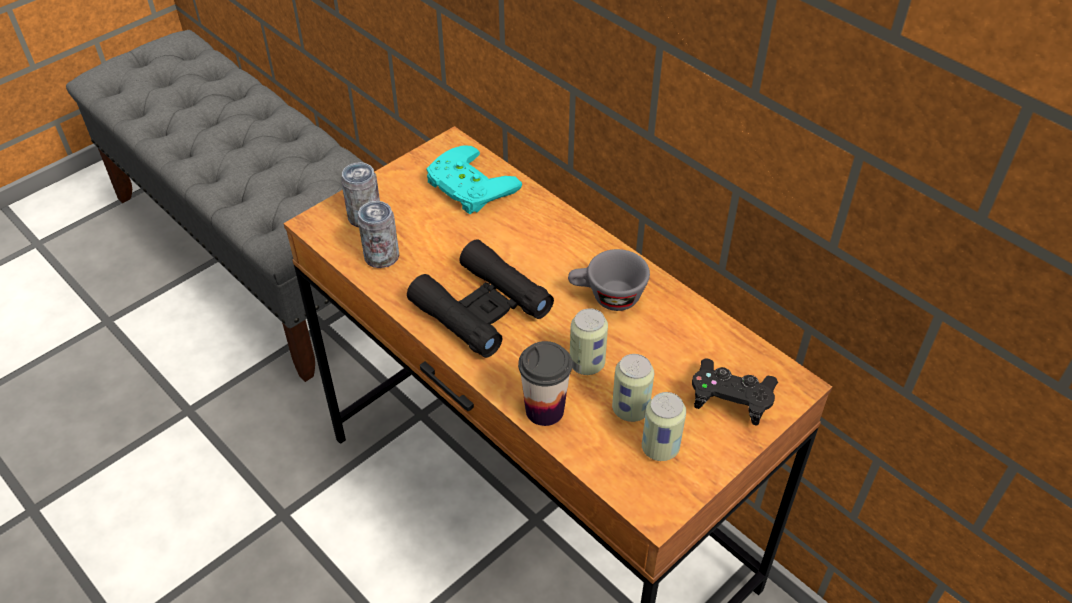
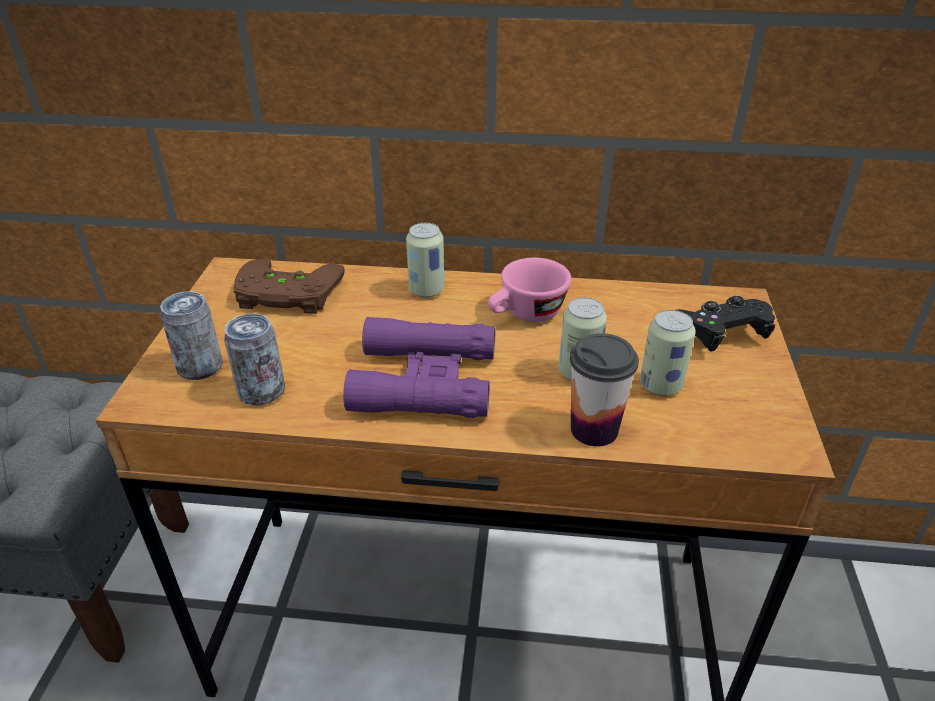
camera: 40 degrees left, 10 degrees down
(466, 187) = (286, 295): turquoise game controller -> brown game controller
(481, 308) = (424, 381): black binoculars -> purple binoculars
(607, 297) = (526, 315): grey cup -> pink cup
(660, 448) = (723, 399): can -> can (426, 290)

